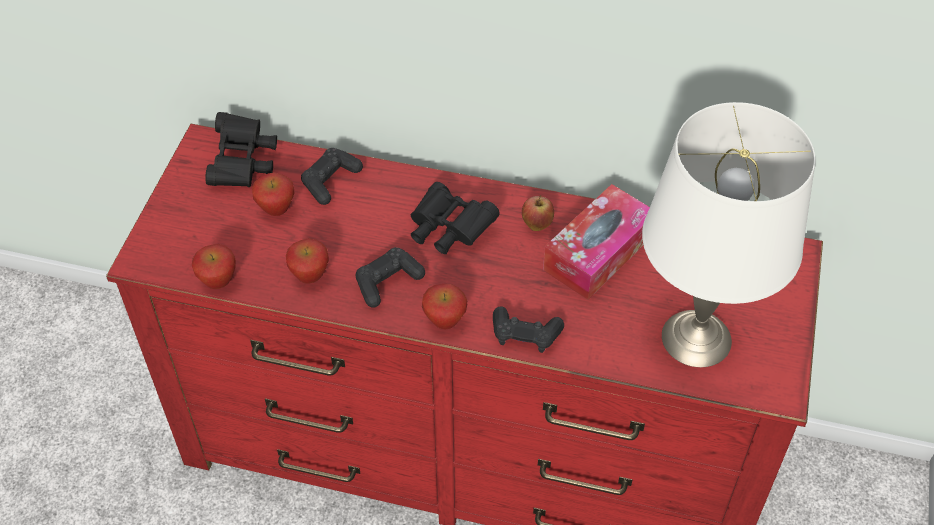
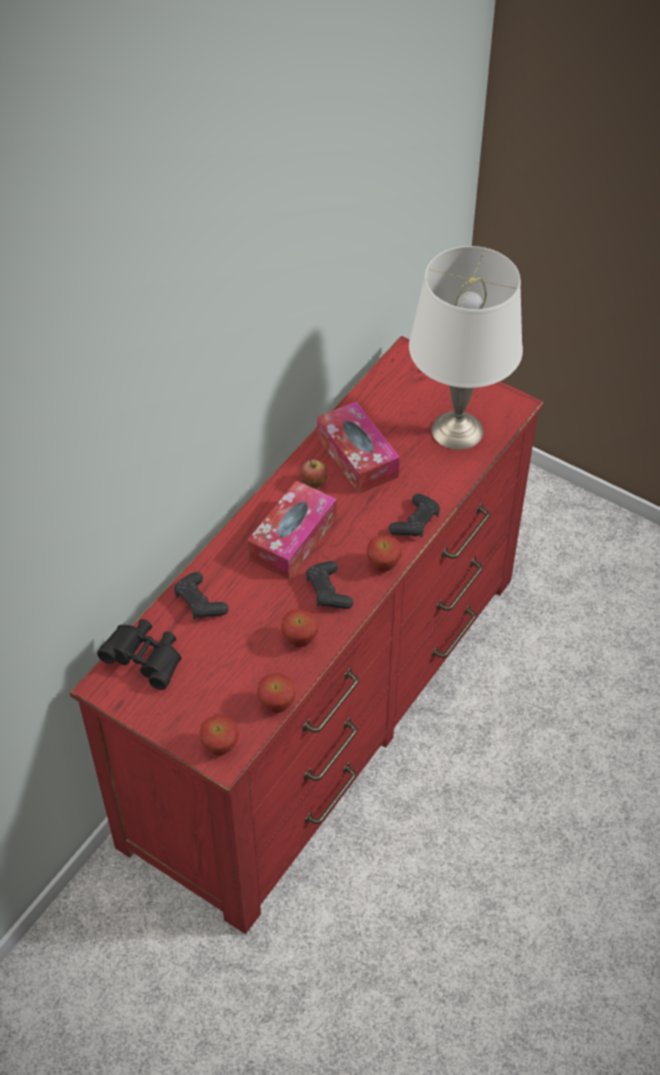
camera: 70 degrees left, 0 degrees up
(276, 210) = (215, 648): apple -> apple (220, 748)
(448, 230) = (293, 538): black binoculars -> tissue box

